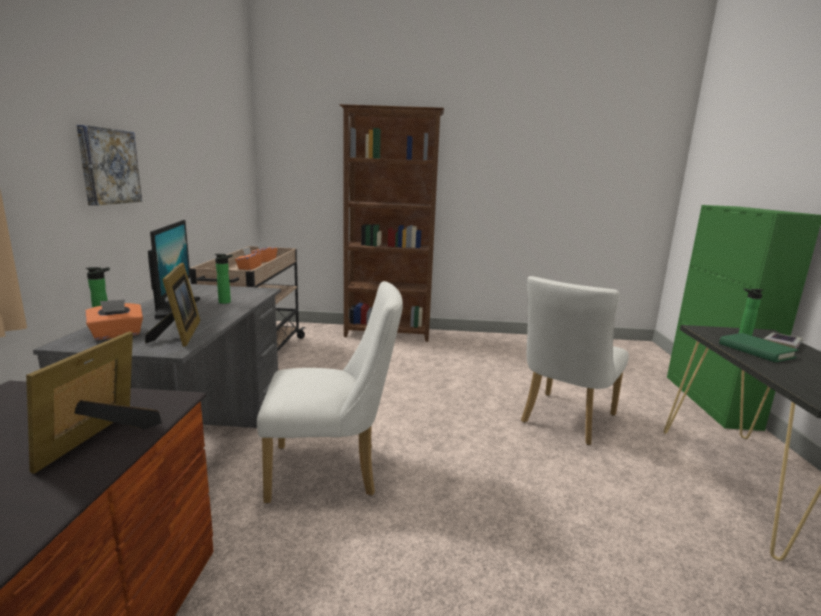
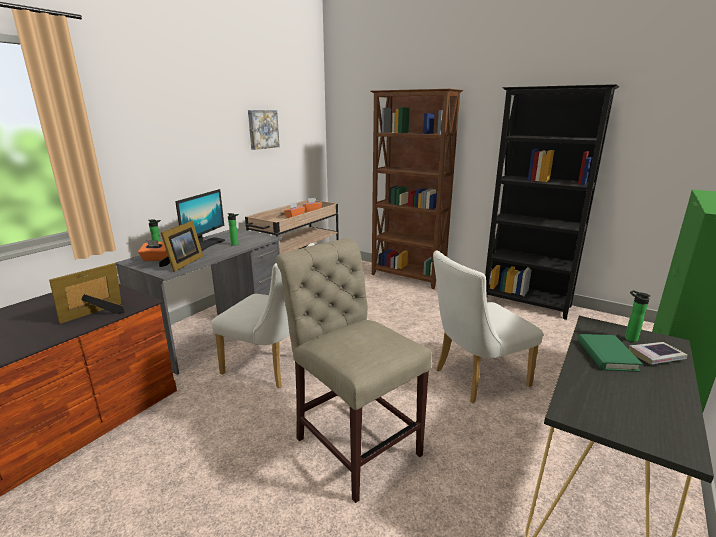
camera: 30 degrees right, 5 degrees up
(108, 166) = (182, 155): picture -> picture (262, 129)
(526, 341) = (526, 304): none -> black bookcase
(529, 528) = (353, 441): none -> beige chair

